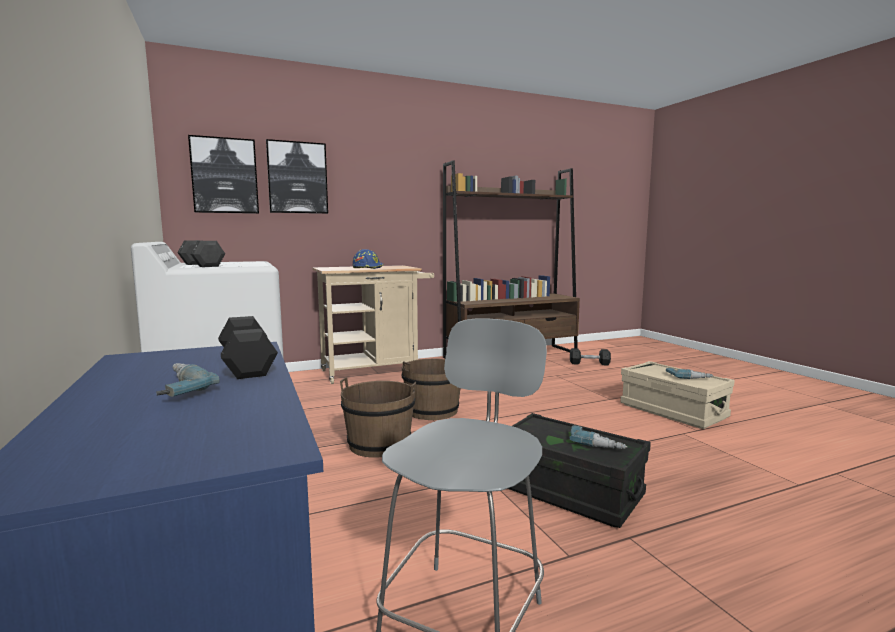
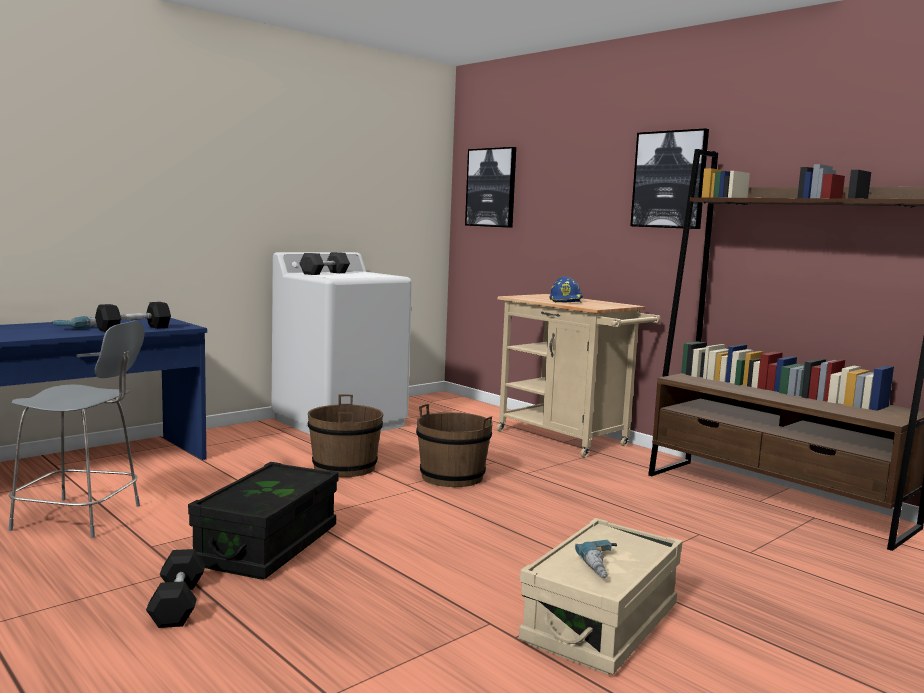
camera: 70 degrees right, 0 degrees up
(297, 178) = (547, 186): picture -> picture (669, 180)
(589, 363) = (831, 561): black dumbbell -> black dumbbell (177, 603)
(597, 443) = (262, 499): power drill -> none

